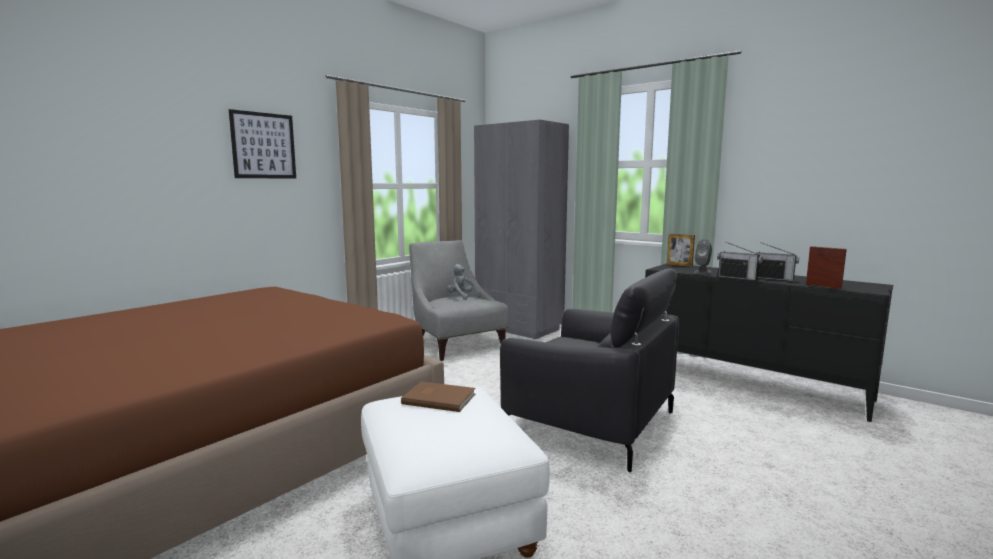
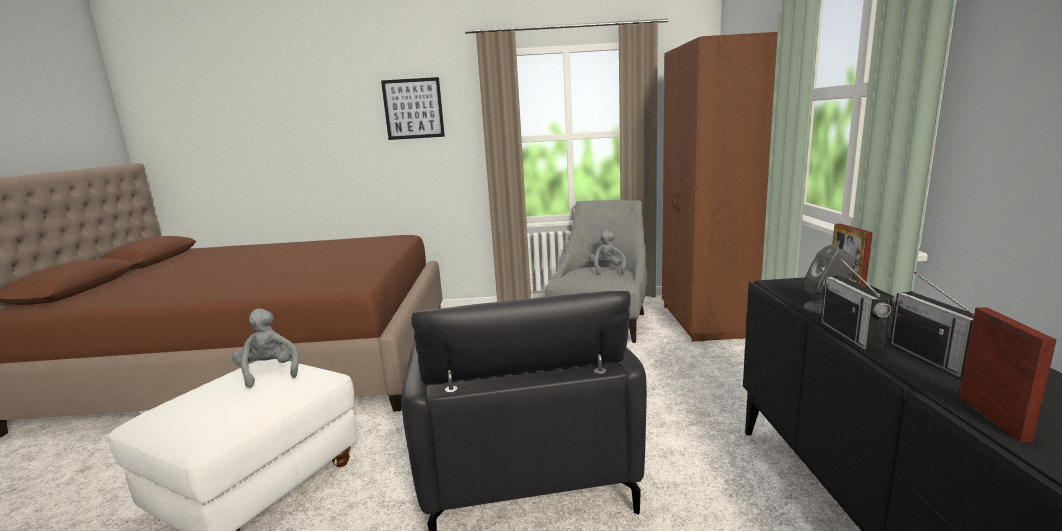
camera: 50 degrees right, 5 degrees up
(439, 398) = (269, 372): brown book -> grey plush toy
(519, 328) = (706, 321): grey wardrobe -> brown wardrobe

